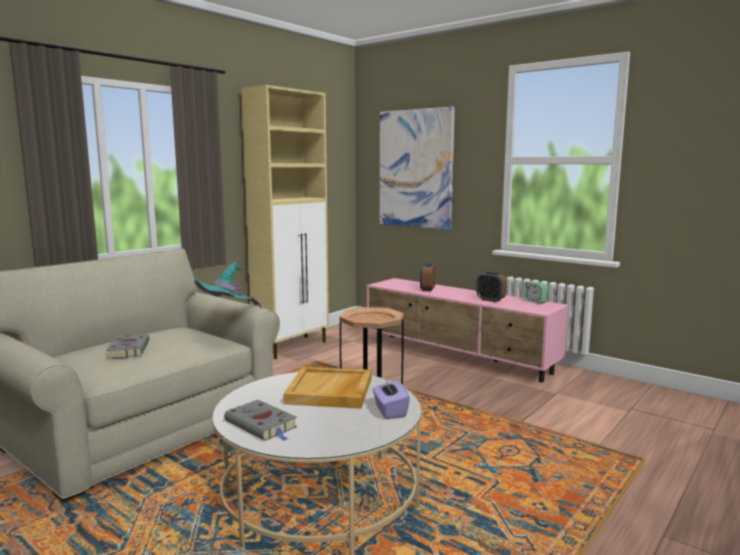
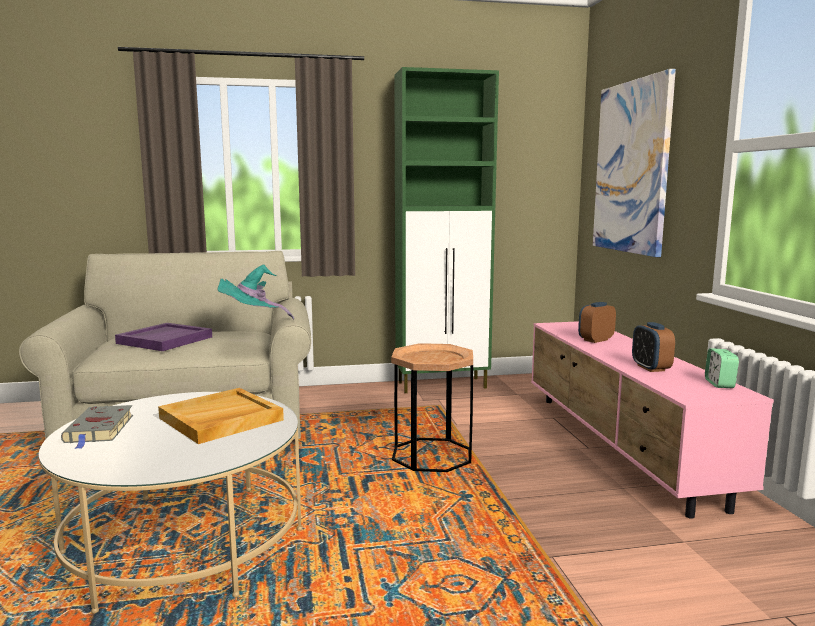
camera: 40 degrees right, 0 degrees up
(128, 349) = (165, 340): grey book -> purple tray
(292, 347) = (443, 385): beige cabinet -> green cabinet
(390, 411) = (211, 456): purple tissue box -> none

